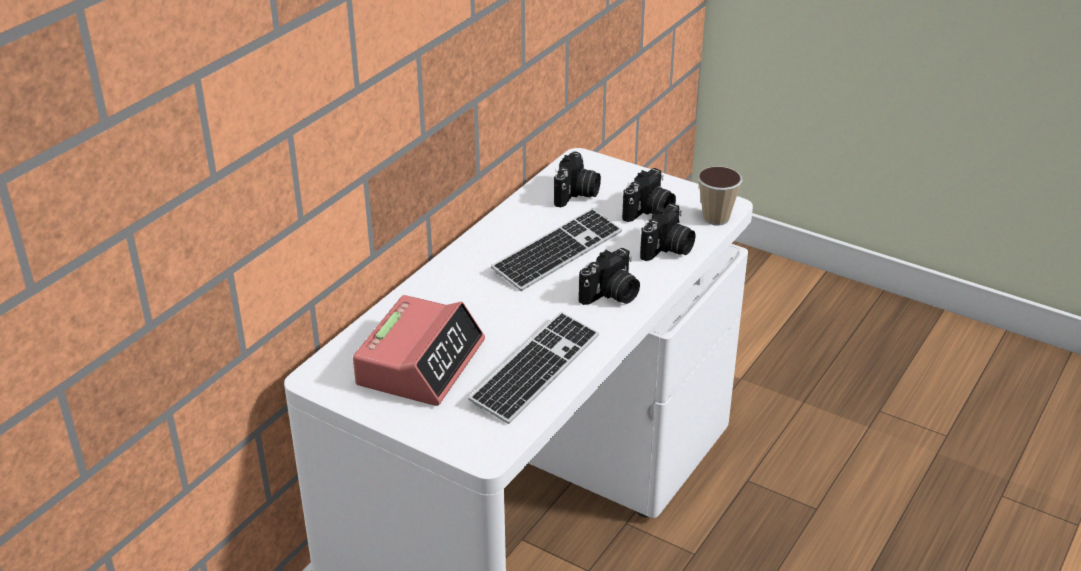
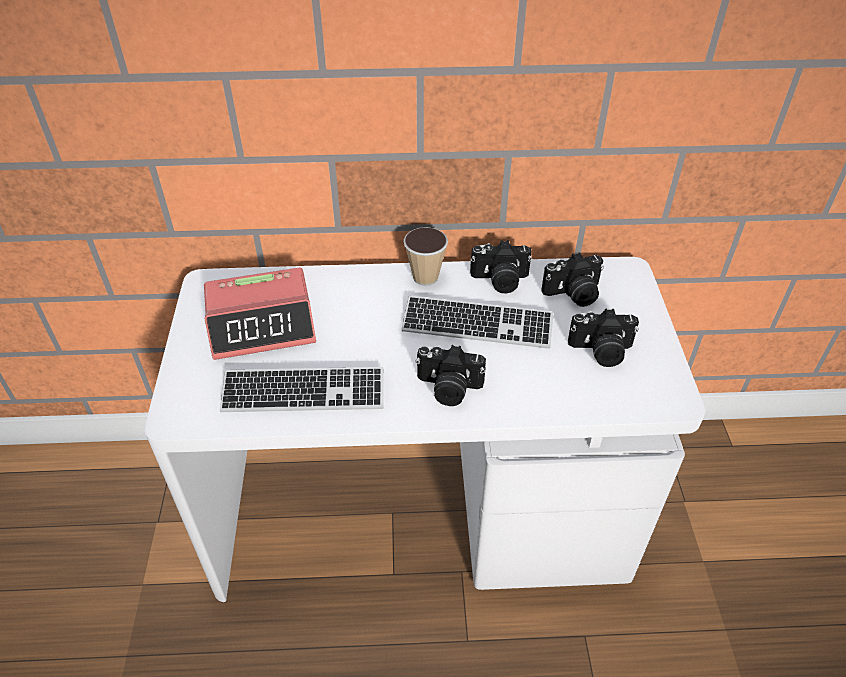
camera: 55 degrees right, 10 degrees up
(668, 249) = (556, 392): camera -> camera (500, 281)
(716, 218) = (644, 402): cup -> cup (425, 277)

